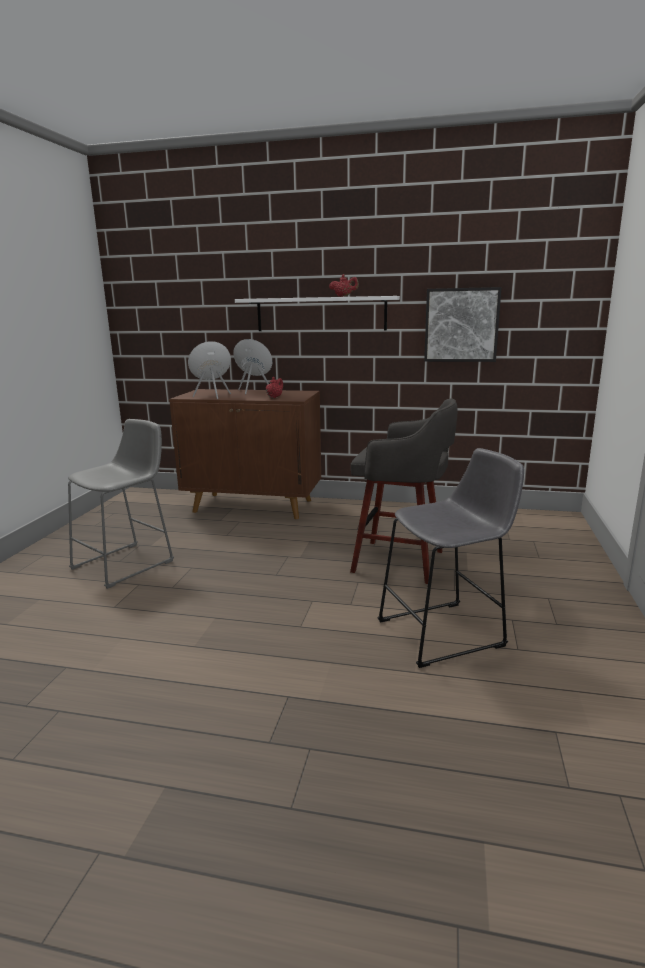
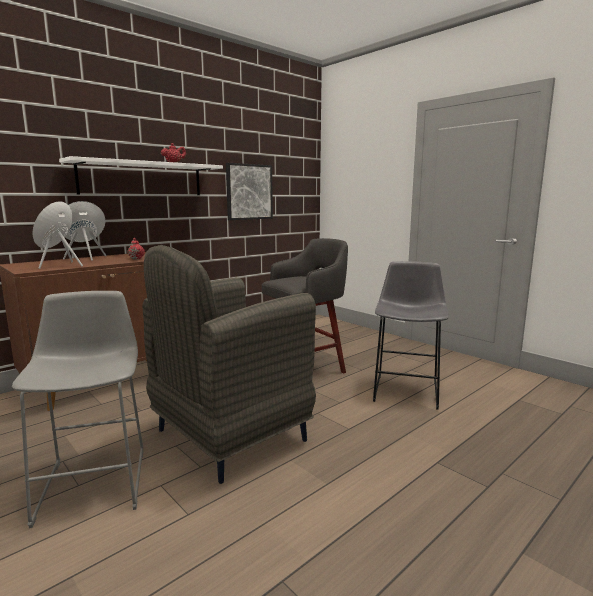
camera: 55 degrees left, 5 degrees down
(223, 580) = (228, 437): none -> grey armchair

